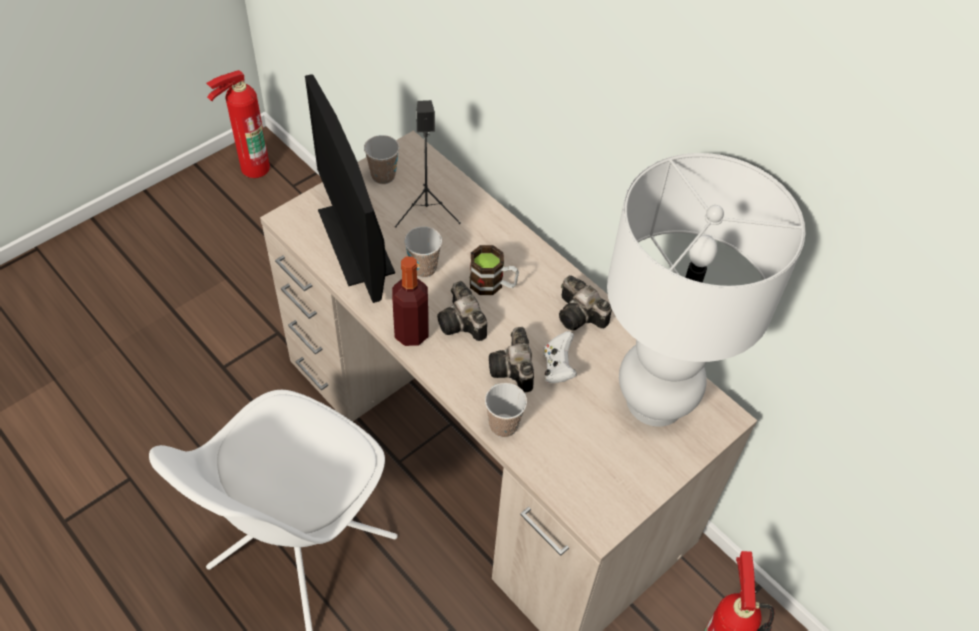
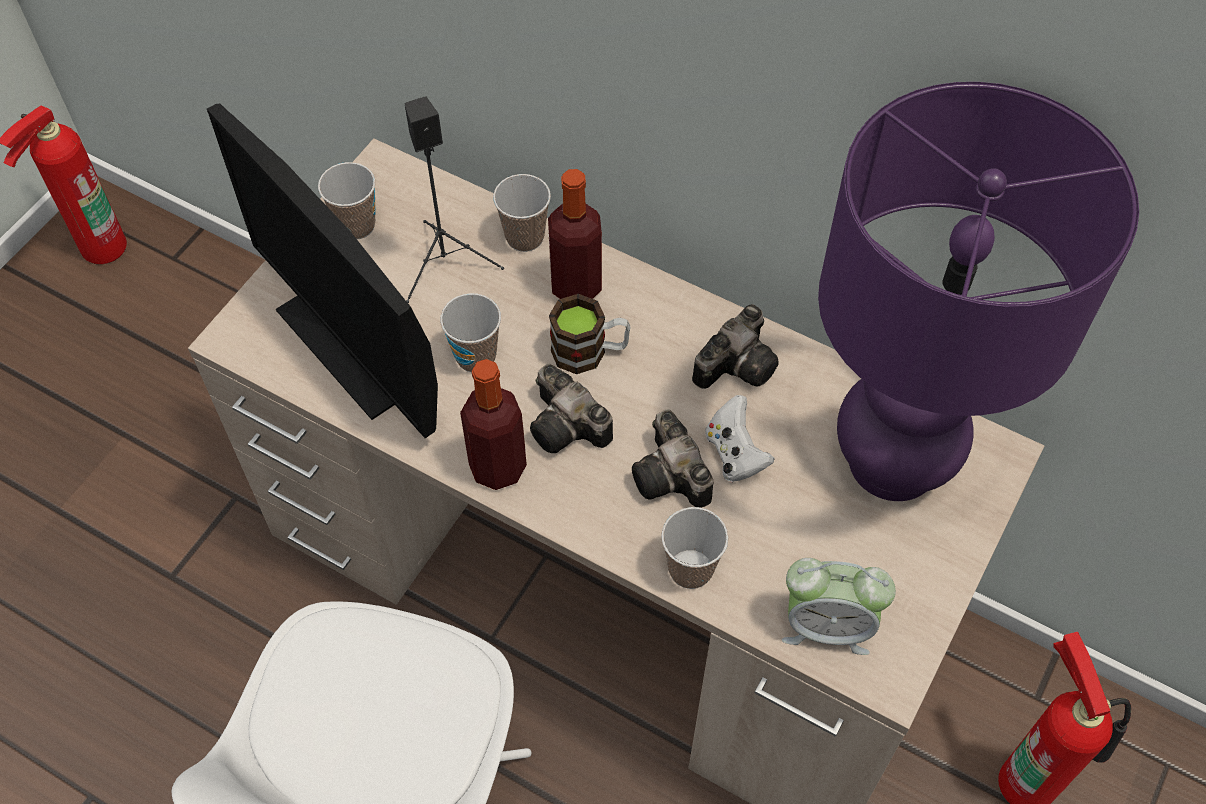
camera: 15 degrees left, 5 degrees up
(480, 209) = (525, 237): none -> cup
(499, 245) = (576, 286): none -> bottle
(574, 483) = (827, 625): none -> alarm clock
(581, 316) = (738, 362): camera -> camera turned 75 degrees counterclockwise
(653, 401) = (891, 463): white table lamp -> purple table lamp

